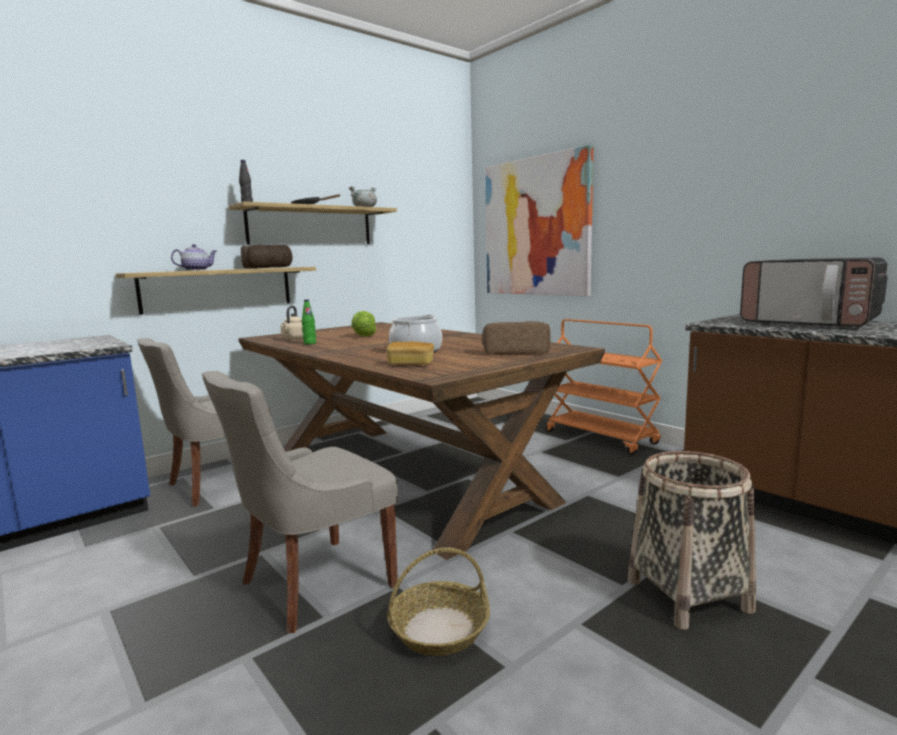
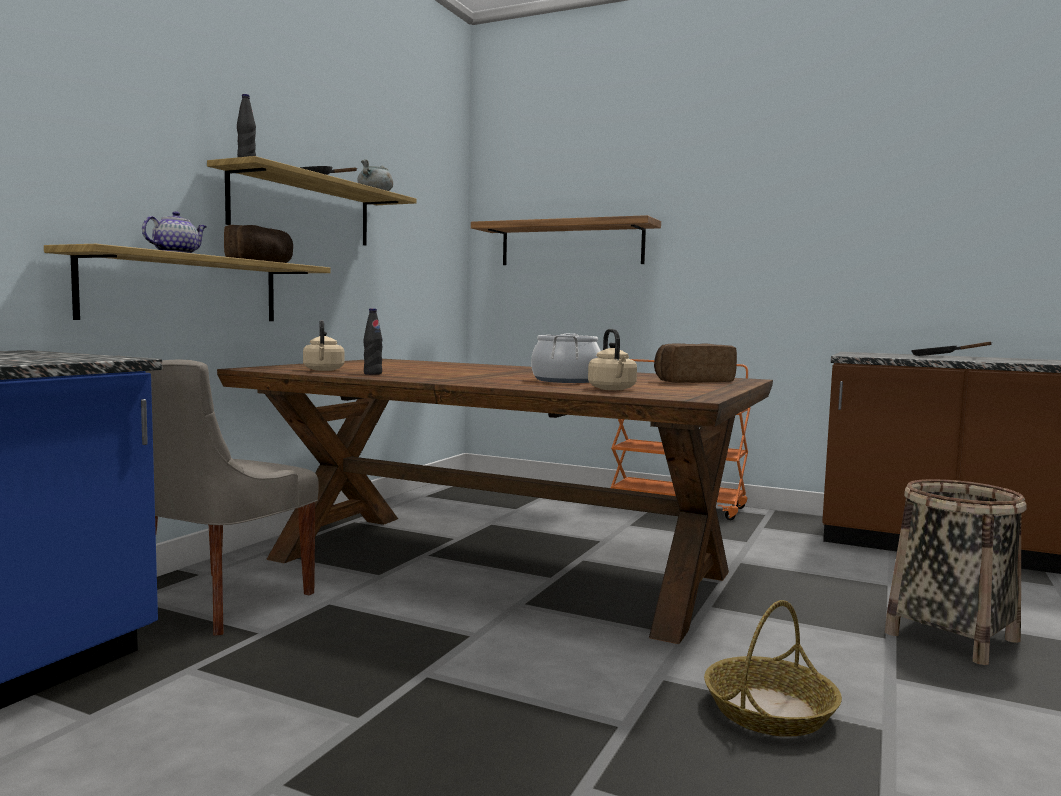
camera: 25 degrees left, 5 degrees down
(309, 343) = (372, 374): green bottle -> black bottle
(313, 584) = (552, 695): grey chair -> none
(364, 336) = (424, 369): lettuce -> none
(411, 364) = (612, 389): bread -> beige kettle
(536, 227) = (571, 244): picture -> shelf
(810, 323) = (938, 356): microwave -> black frying pan

